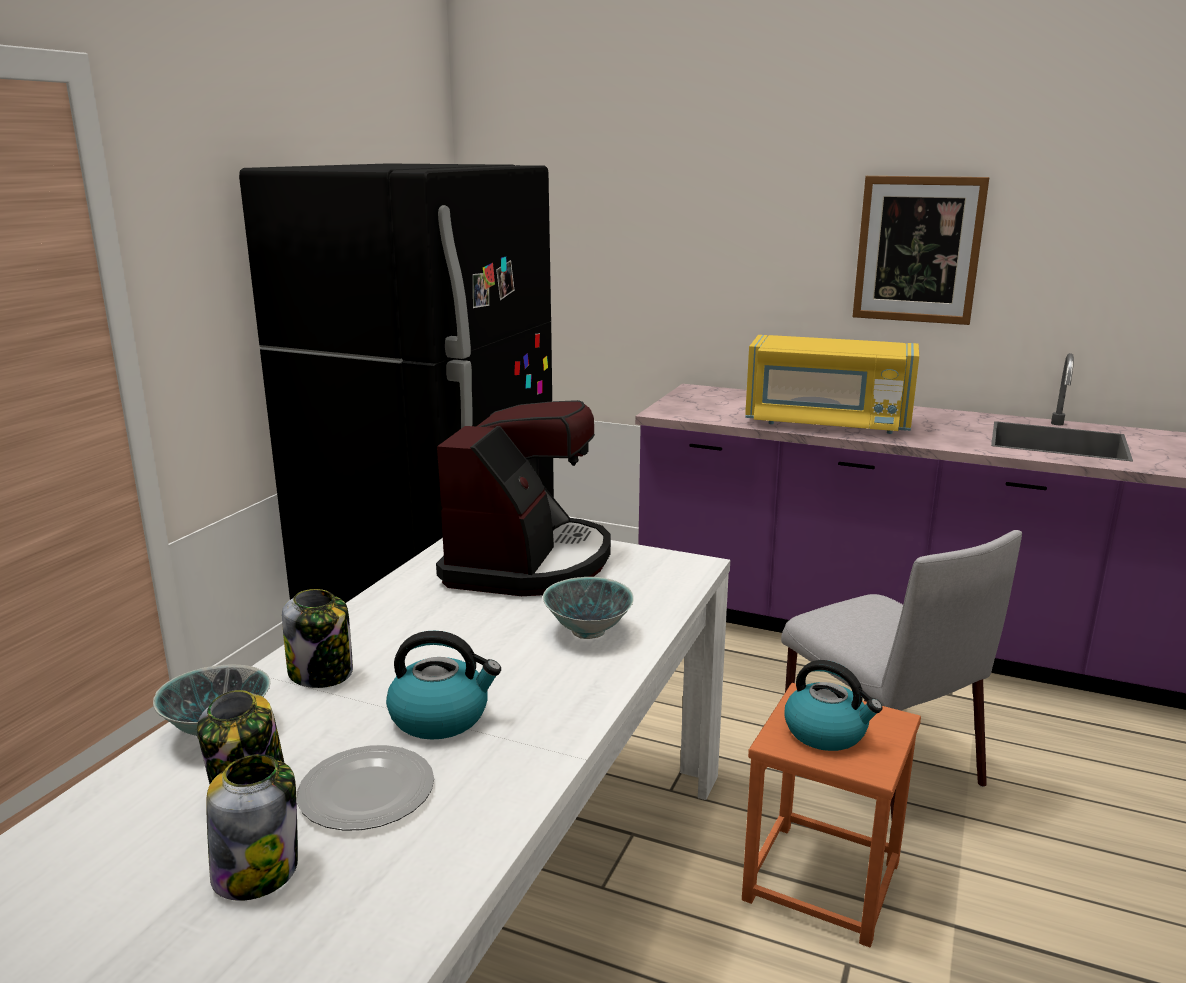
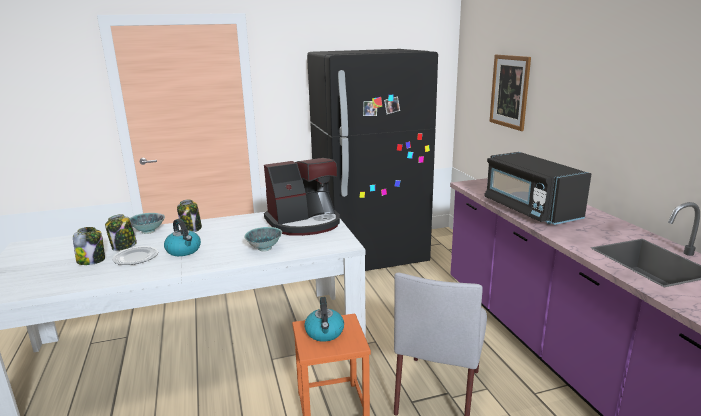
camera: 50 degrees right, 0 degrees up
(827, 423) = (529, 210): yellow microwave -> black microwave
(918, 250) = (632, 113): picture -> picture (509, 91)

